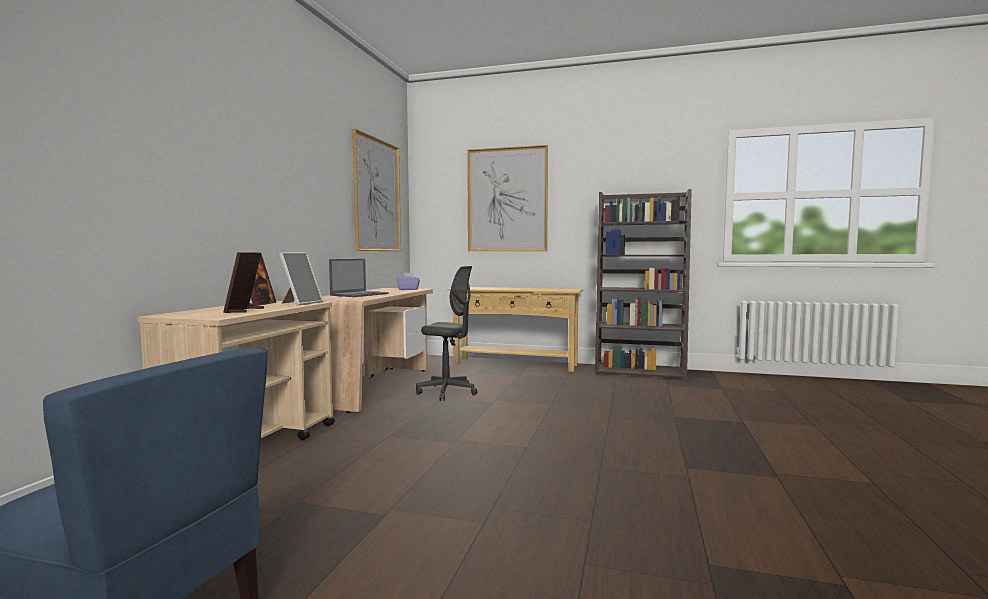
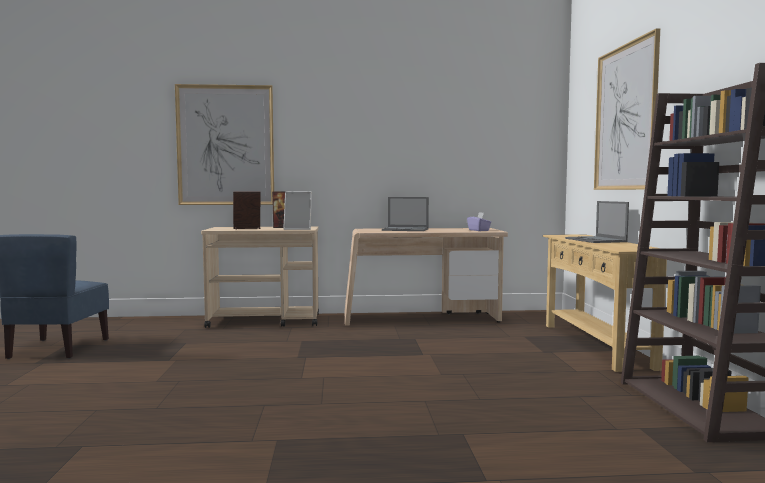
camera: 70 degrees right, 0 degrees up
(377, 195) = (491, 132): picture -> picture (225, 145)
(447, 392) = (436, 338): grey office chair -> none
(508, 288) = (596, 240): none -> laptop

